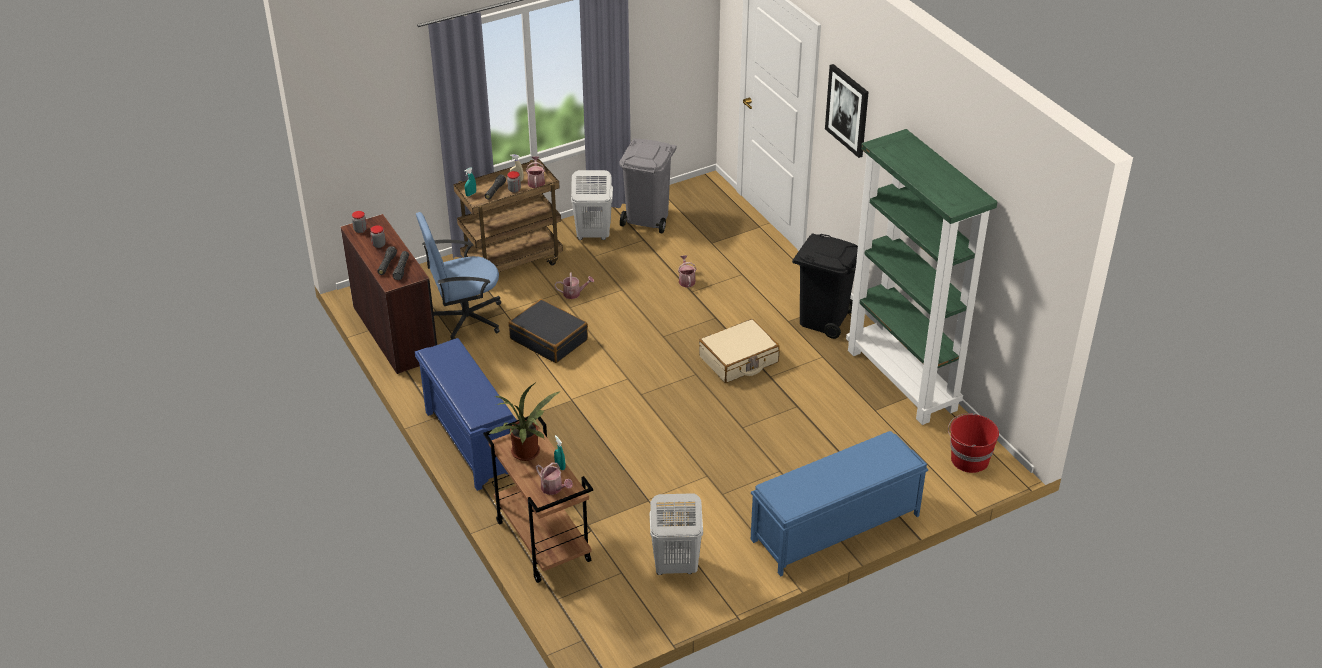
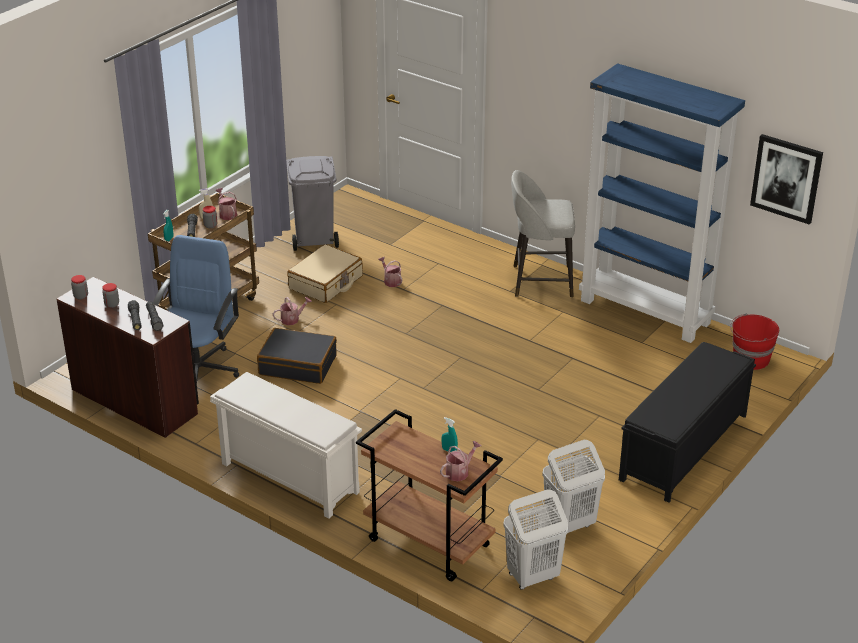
camera: 25 degrees left, 5 degrees down
(465, 319) = (199, 369): blue office chair -> blue office chair turned 150 degrees clockwise
(469, 442) = (288, 478): blue shoe rack -> white shoe rack
(526, 454) = (408, 450): potted plant -> none
(554, 489) = (459, 472): watering can -> watering can turned 60 degrees counterclockwise
(592, 235) = (271, 265): white laundry basket -> white laundry basket (532, 576)
(738, 360) = (491, 334): beige suitcase -> beige suitcase (326, 283)
(823, 319) = (540, 281): black trash can -> grey stool
(834, 528) = (683, 448): blue bench -> black bench
(847, 110) = (533, 68): picture -> picture (786, 178)
(903, 380) = (646, 312): green bookcase -> blue bookcase

